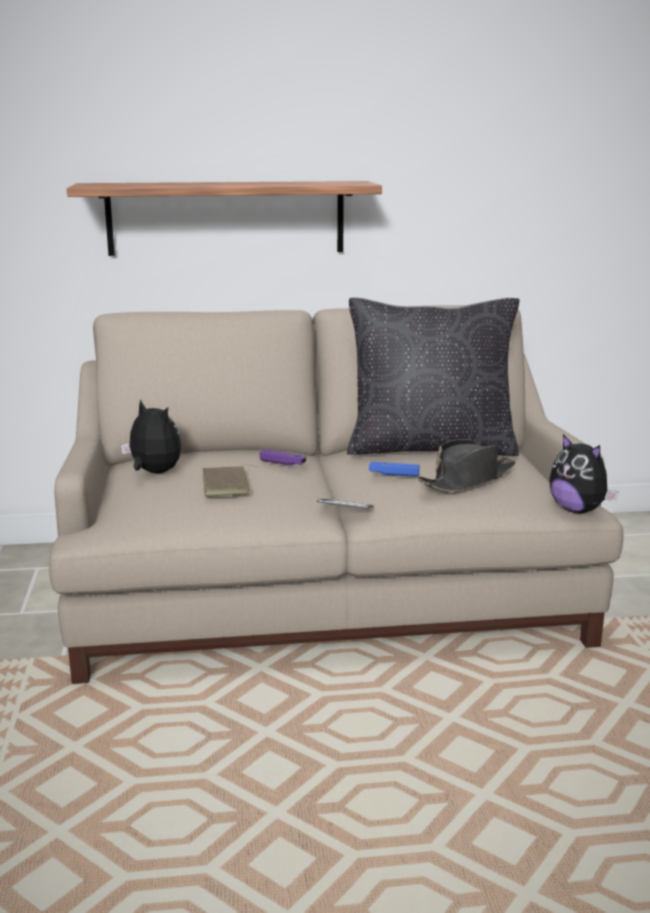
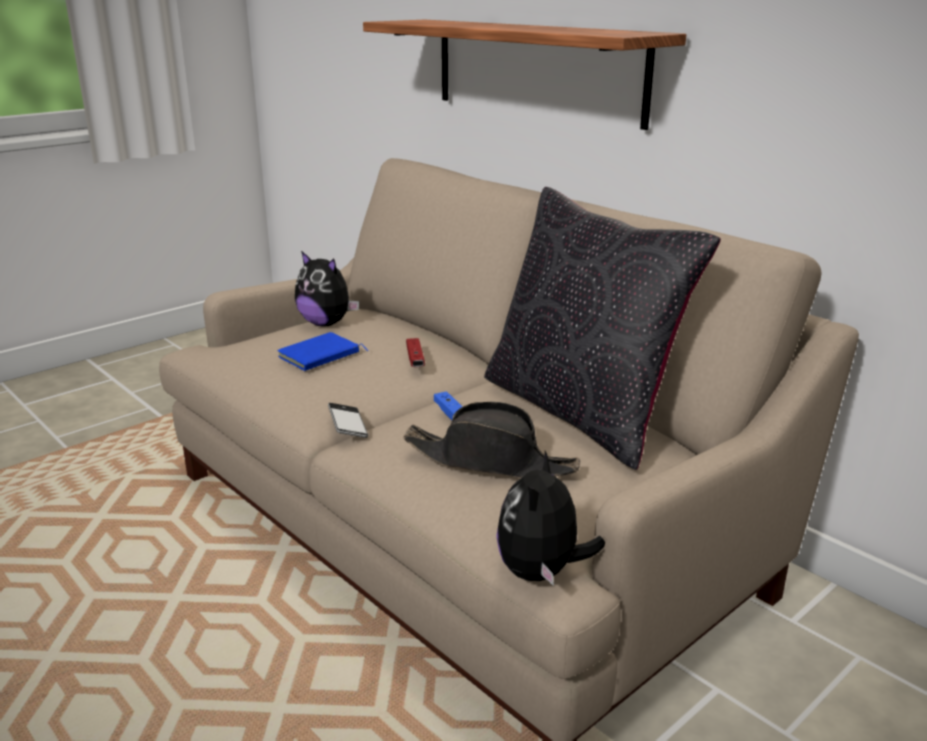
camera: 55 degrees right, 5 degrees up
(153, 473) = (326, 323): plush toy -> plush toy turned 120 degrees clockwise
(228, 485) = (320, 356): brown book -> blue book
(282, 463) = (415, 359): purple game controller -> red game controller

